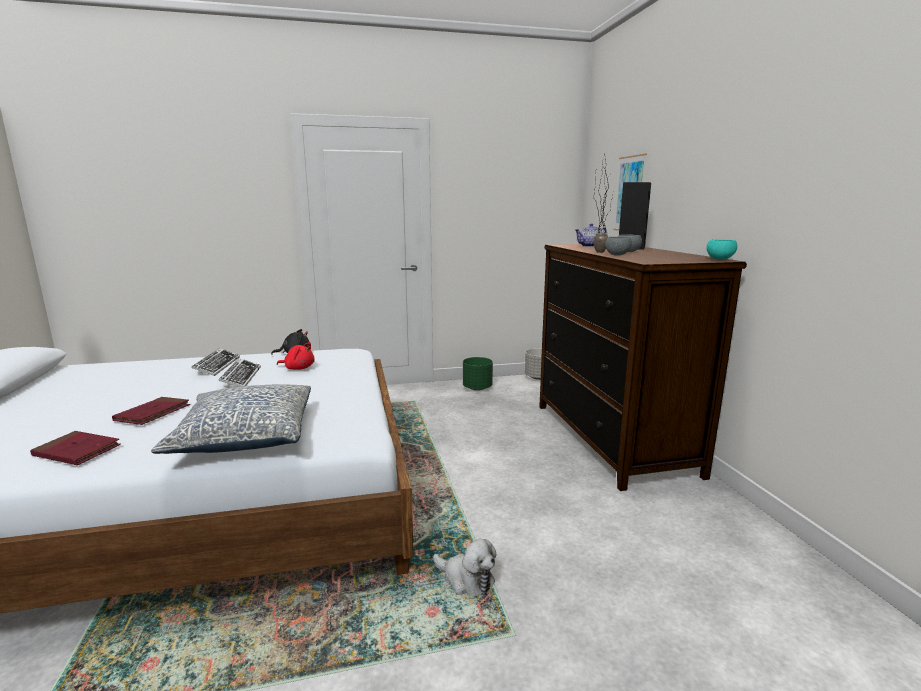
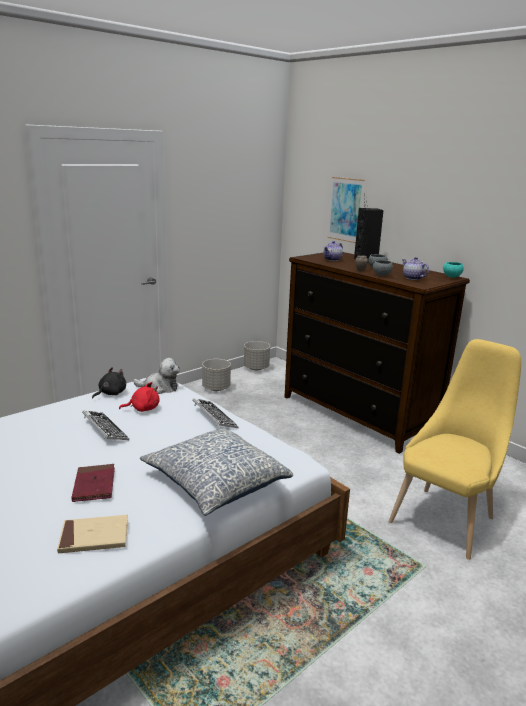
camera: 30 degrees left, 5 degrees up
(77, 451) = (94, 537): red book -> beige book
(217, 366) = (55, 422): keyboard -> keyboard (214, 417)
(466, 579) = (366, 544): plush toy -> plush toy (160, 387)
(477, 388) = (216, 388): green planter -> grey planter
(609, 585) = (446, 518): none -> yellow chair
(654, 258) = (412, 278): none -> teapot

